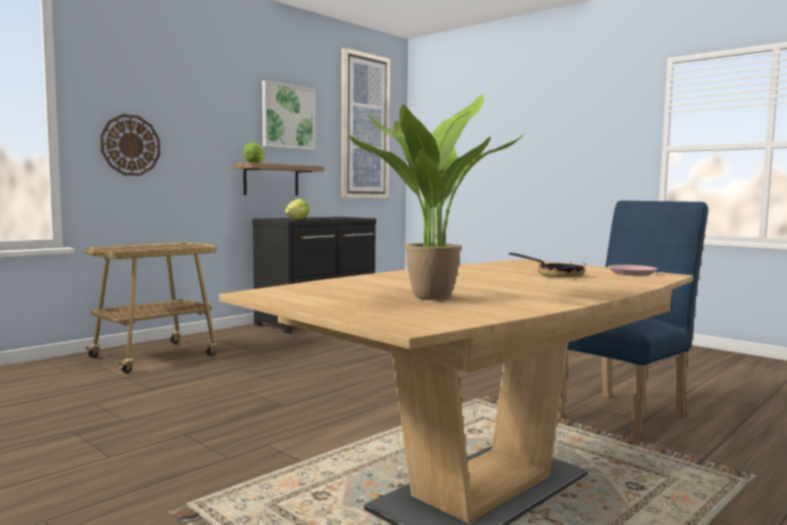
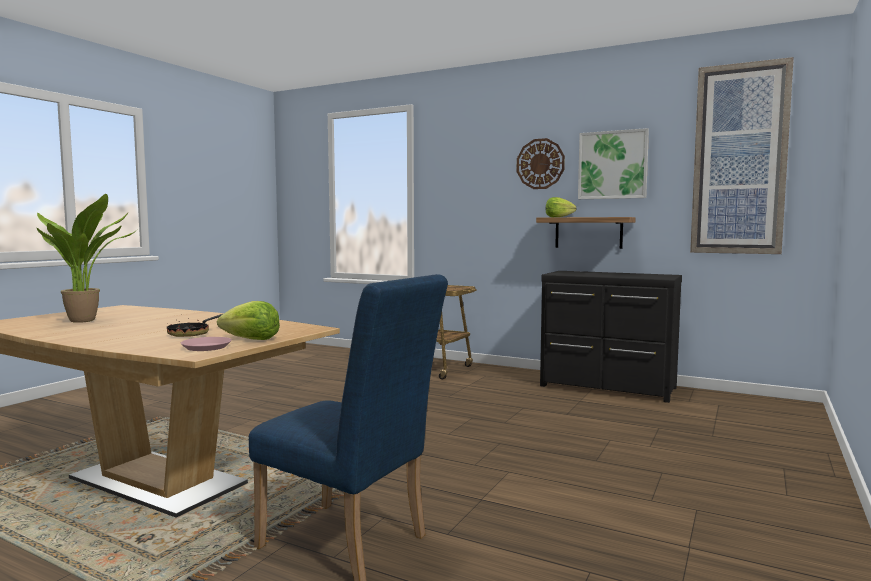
camera: 75 degrees right, 0 degrees up
(130, 145) = (458, 208): wall clock -> wall clock (540, 164)
(297, 219) = (561, 274): lettuce -> lettuce (251, 339)

